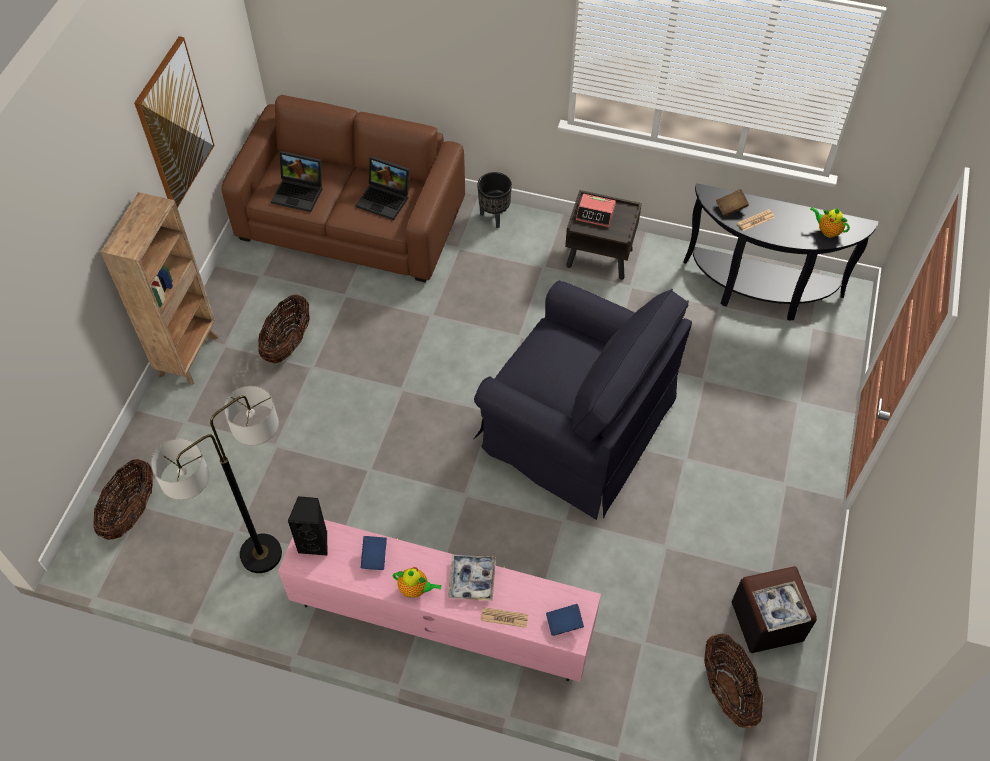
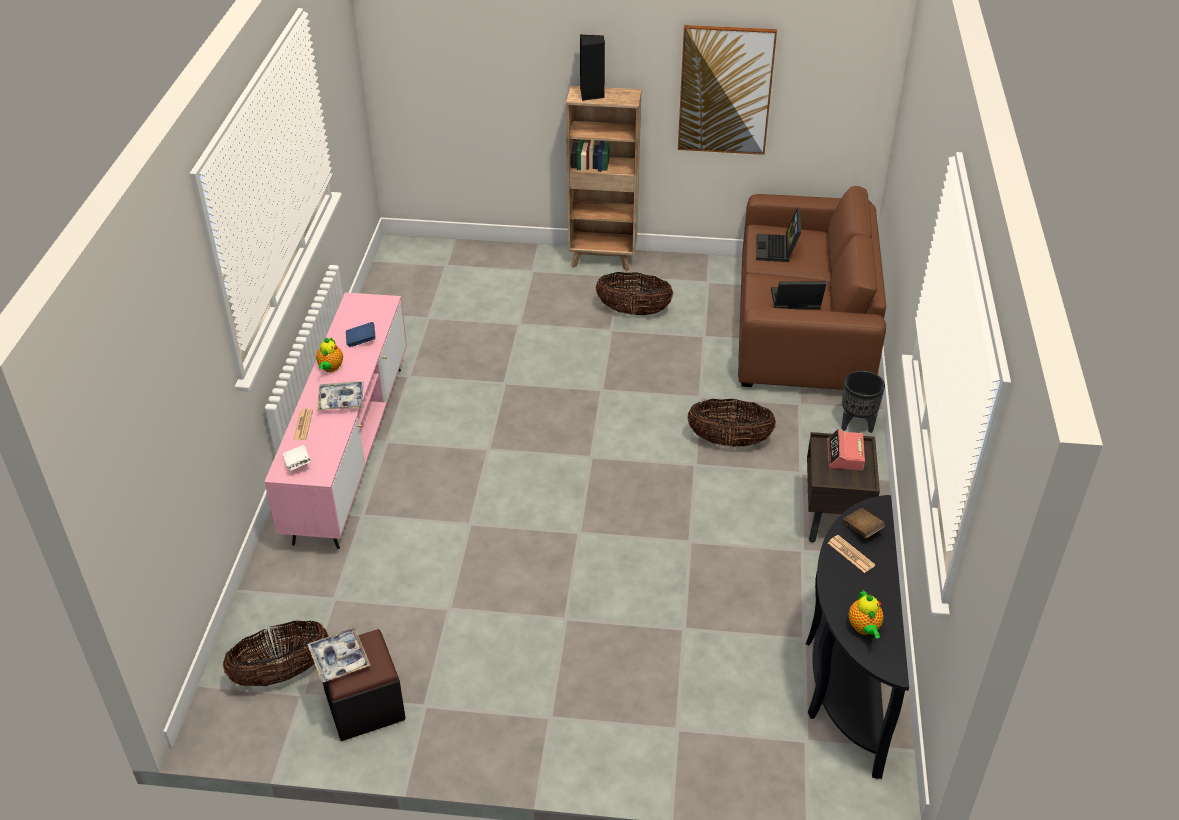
camera: 80 degrees right, 15 degrees down
(131, 512) = (439, 261): basket -> basket (729, 441)
(260, 554) = (408, 334): floor lamp -> none
(315, 542) = (373, 307): black speaker -> black speaker (592, 94)
(385, 199) = (794, 302): laptop -> laptop turned 75 degrees clockwise
(564, 623) = (297, 464): blue book -> white book
(575, 425) = (589, 520): black armchair -> none
(827, 231) = (864, 628): teapot -> teapot turned 150 degrees clockwise

